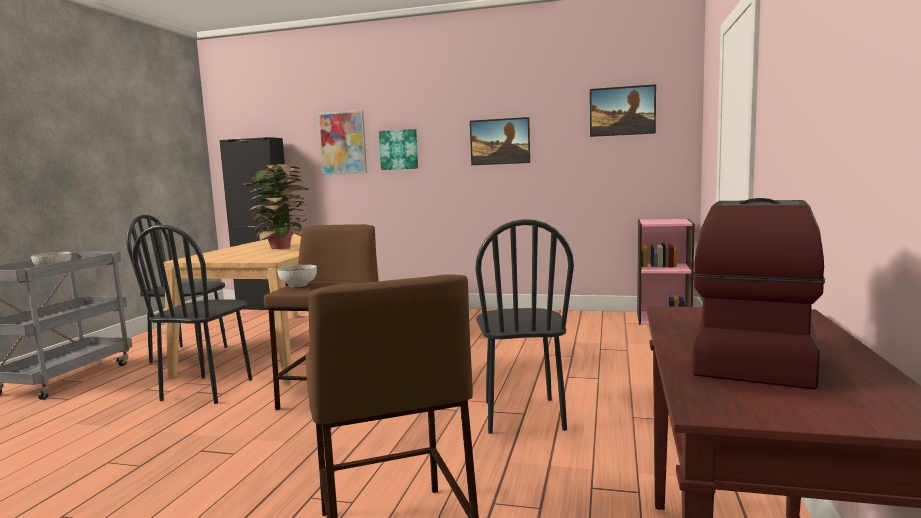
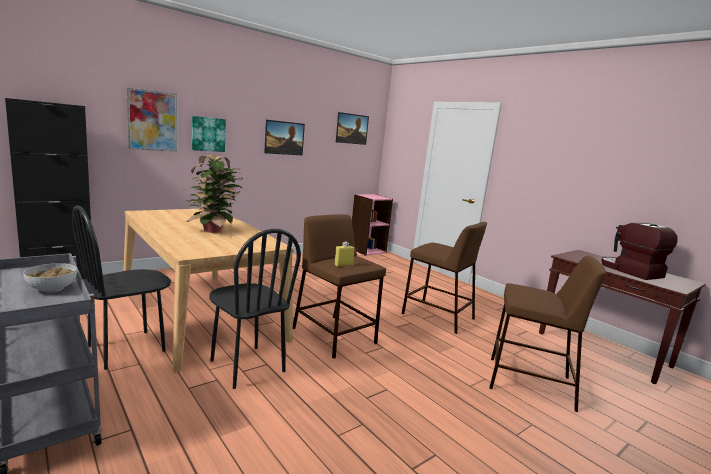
camera: 55 degrees left, 5 degrees up
(298, 285) = (343, 265): bowl -> yellow bottle
(522, 415) = (437, 316): black chair -> brown stool

